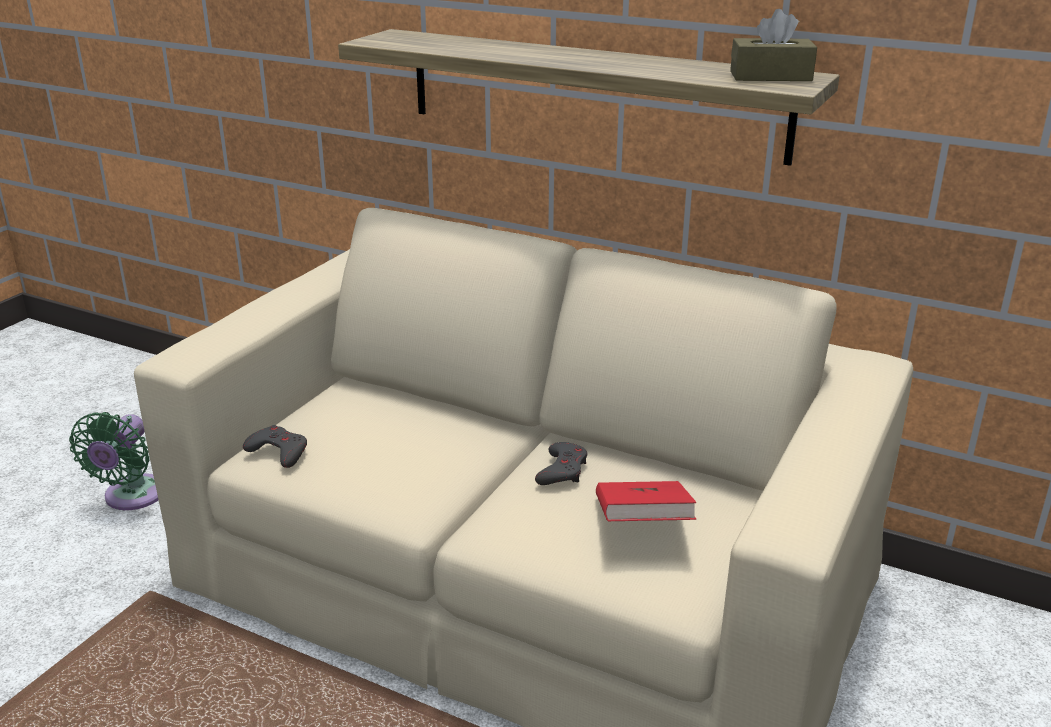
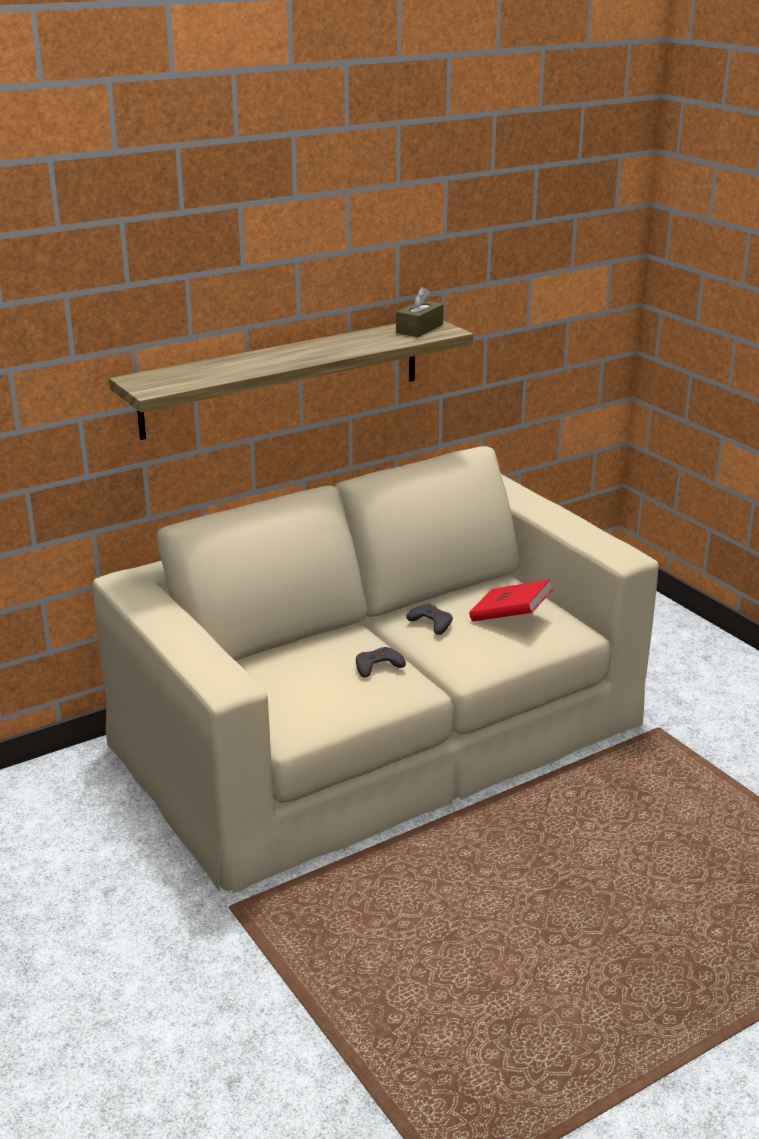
camera: 60 degrees left, 0 degrees up
(131, 497) = (72, 896): green fan -> none
(278, 451) = (296, 717): grey game controller -> grey game controller (378, 666)

